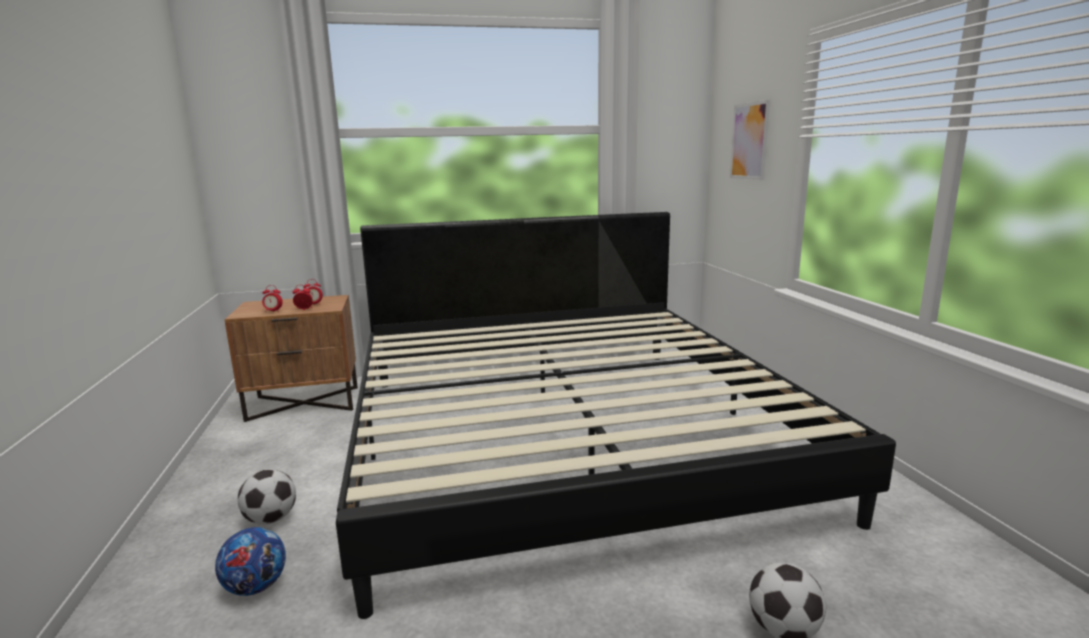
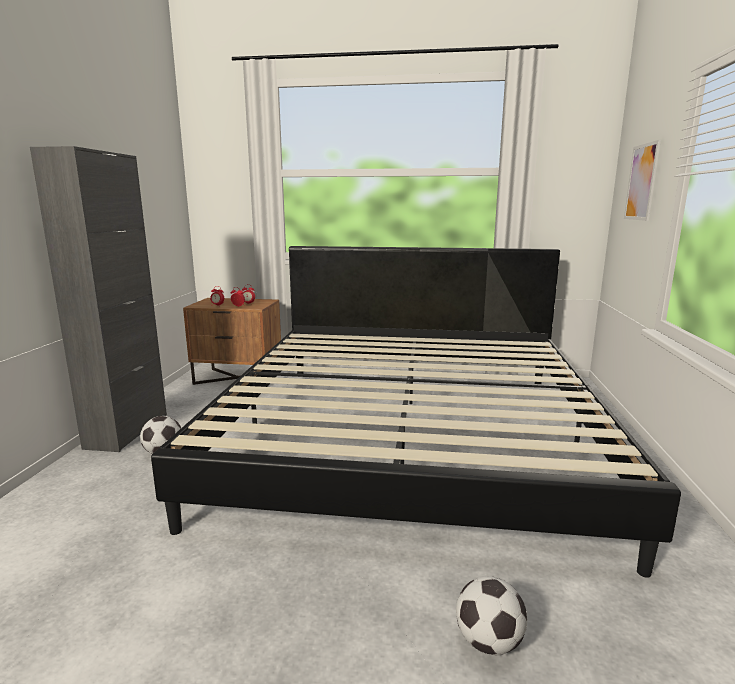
camera: 20 degrees right, 0 degrees up
(192, 501) = (127, 431): none -> black cabinet
(256, 587) = (124, 495): football -> none

